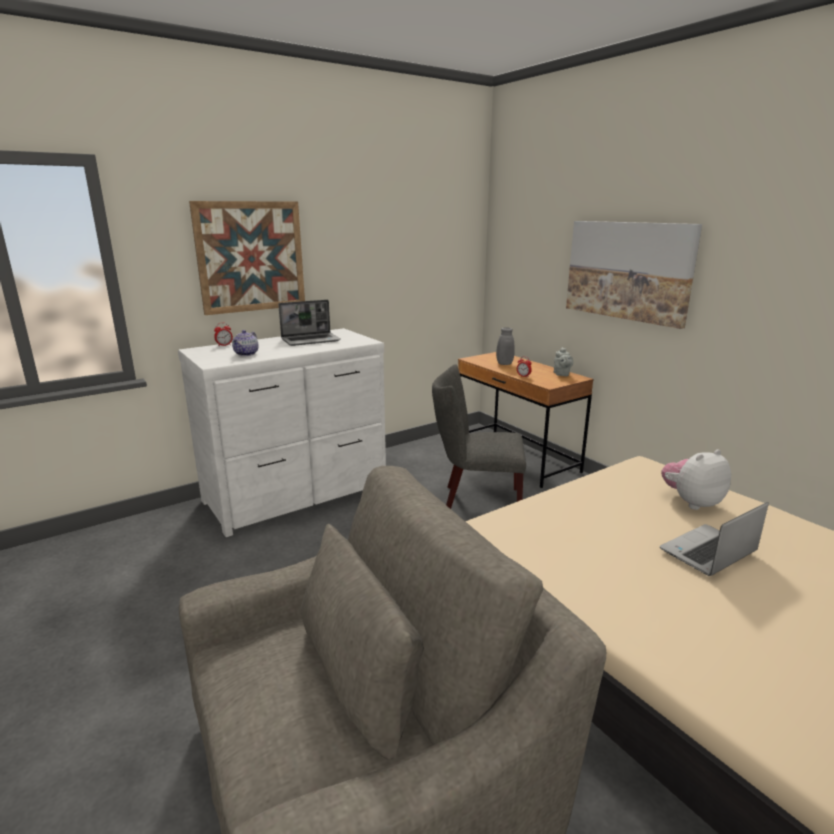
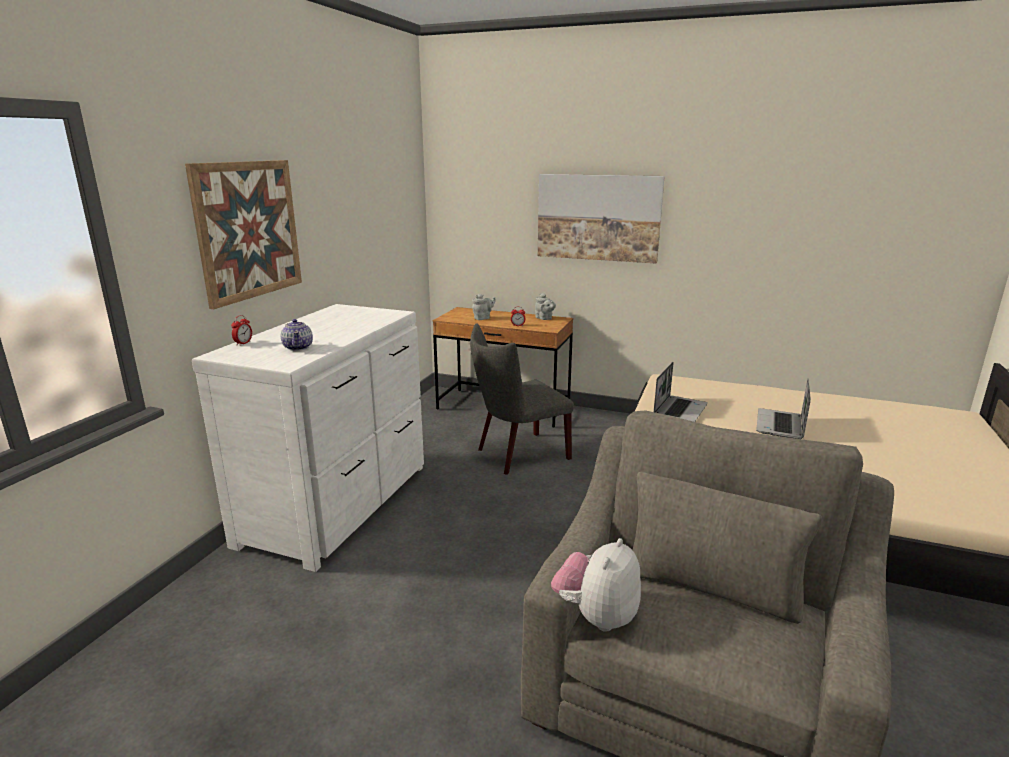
camera: 35 degrees left, 0 degrees up
(311, 340) = (334, 321): laptop -> laptop (679, 410)
(503, 364) = (483, 318): grey vase -> grey teapot
(691, 502) = (728, 397): plush toy -> plush toy (596, 616)

